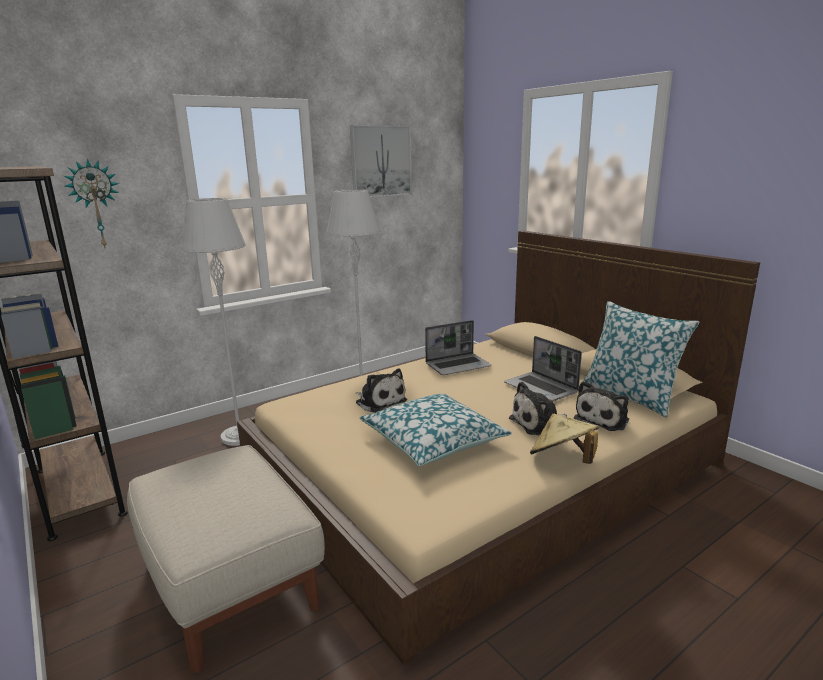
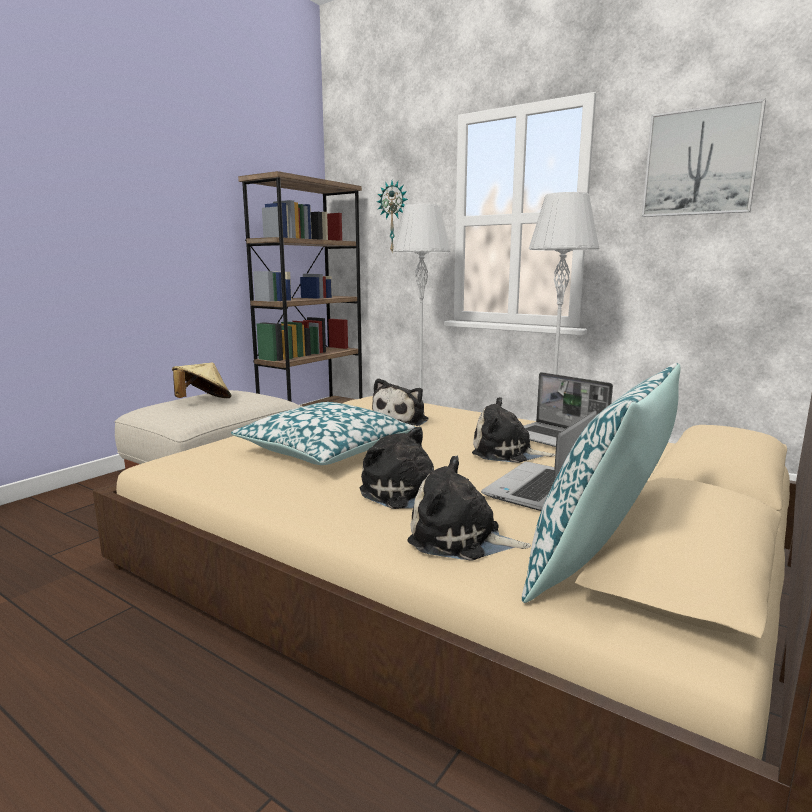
camera: 70 degrees right, 5 degrees down
(477, 383) = (506, 453): none -> plush toy
(562, 460) = (301, 513): beige hat -> beige hat (203, 402)

